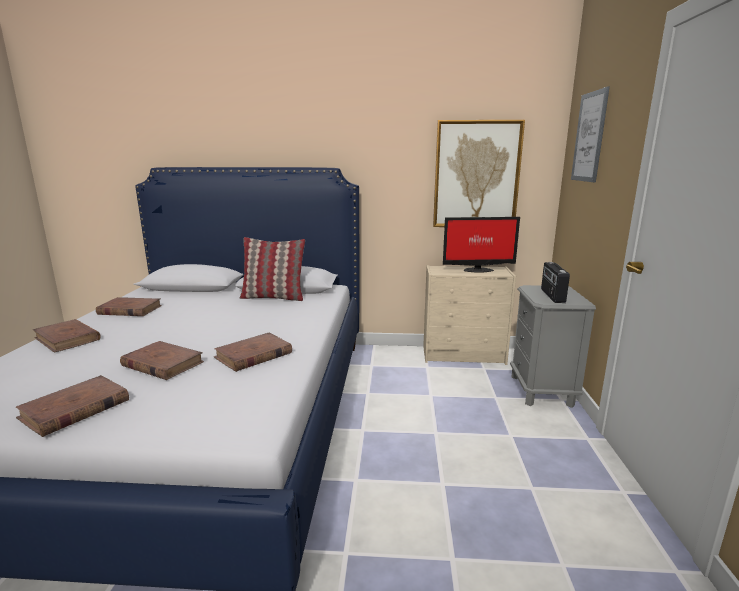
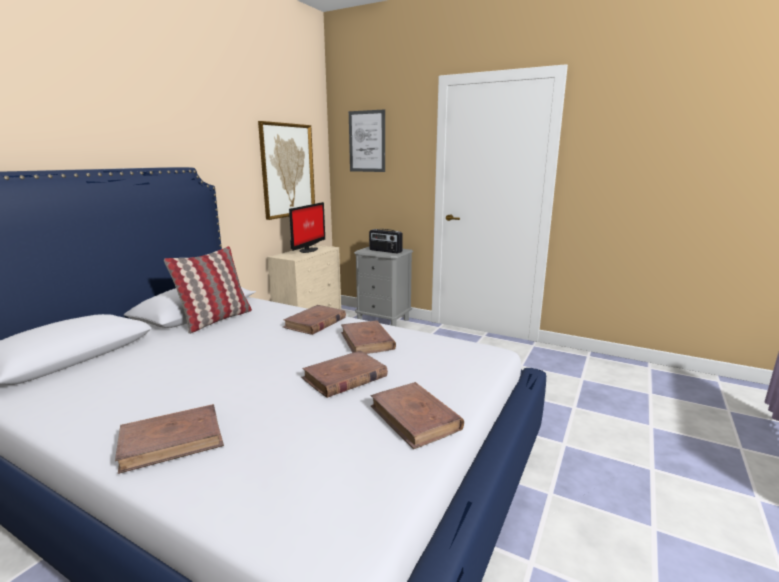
camera: 65 degrees left, 0 degrees up
(129, 310) = (105, 399): brown book -> brown book (315, 323)

